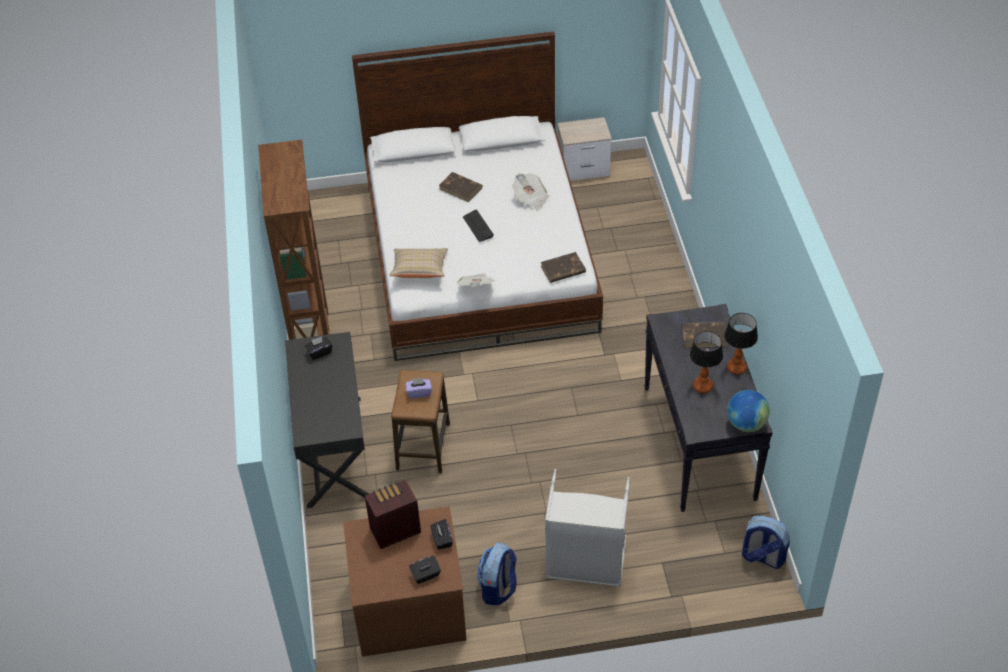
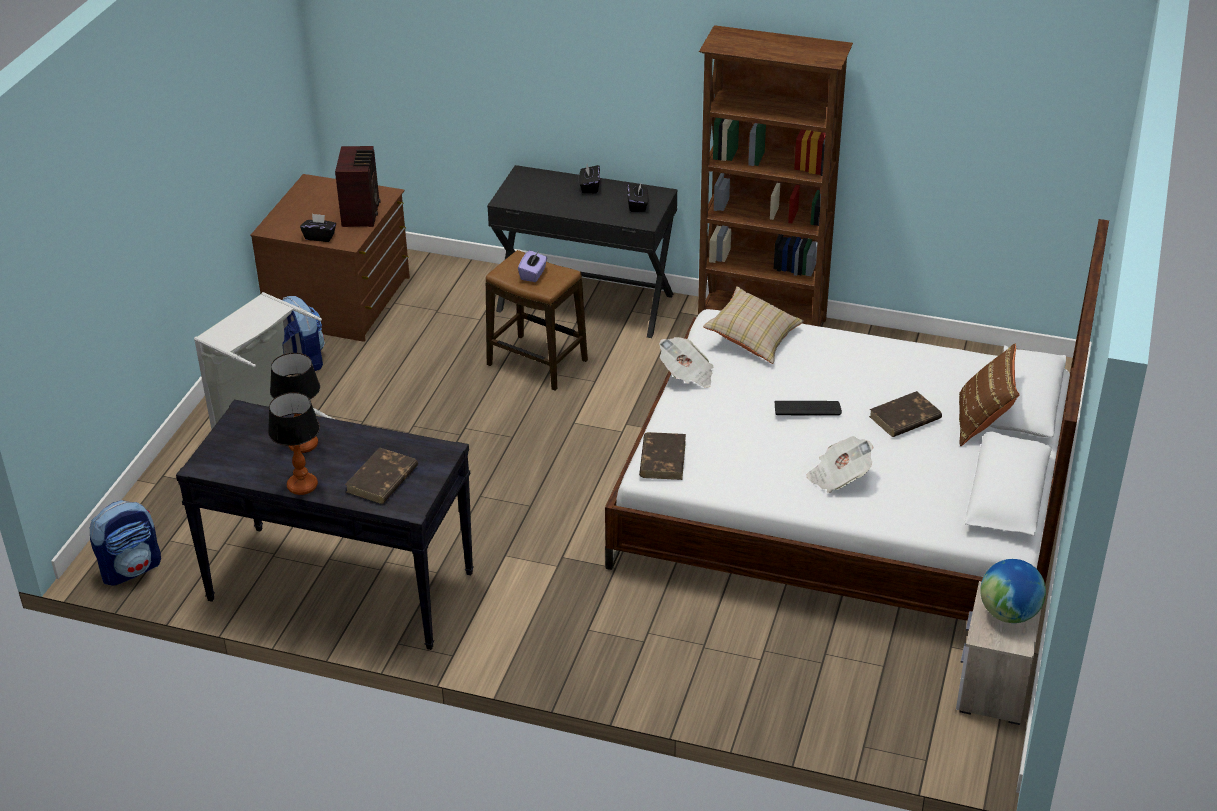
camera: 115 degrees right, 10 degrees down
(425, 575) = (289, 218): black tissue box -> black tissue box (589, 187)
(444, 160) = (983, 422): none -> brown pillow
(746, 424) = (211, 457): globe -> globe (1009, 613)

